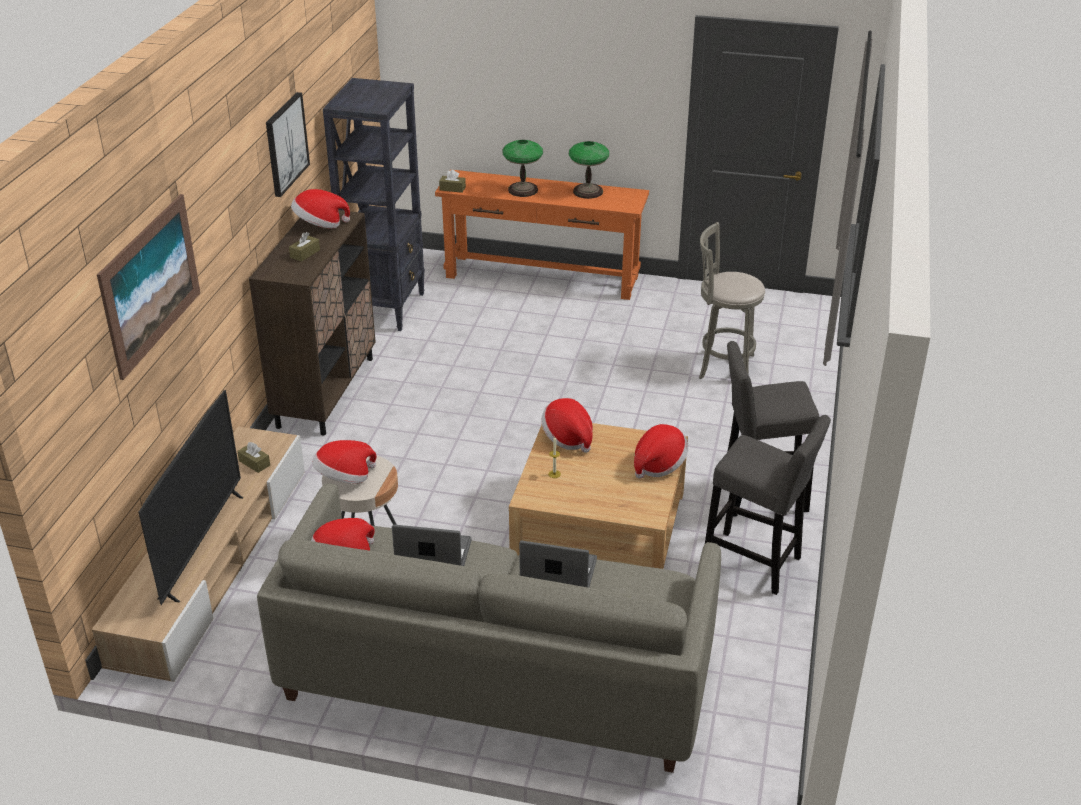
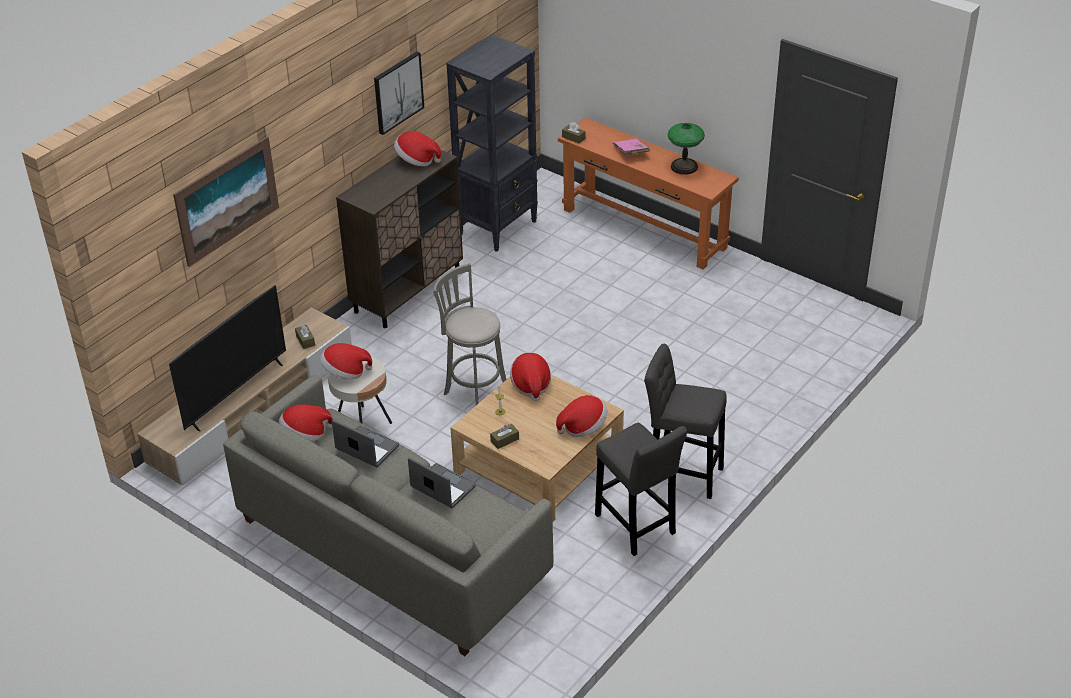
camera: 25 degrees right, 5 degrees up
(305, 253) = (389, 184): brown tissue box -> brown tissue box (504, 440)
(523, 190) = (630, 152): table lamp -> pink book
(722, 366) = (737, 353): grey stool -> grey stool (473, 388)

